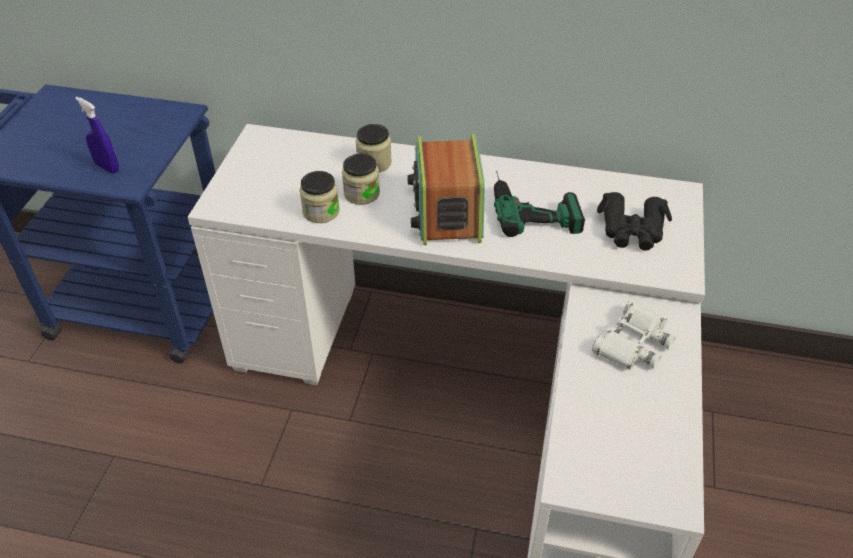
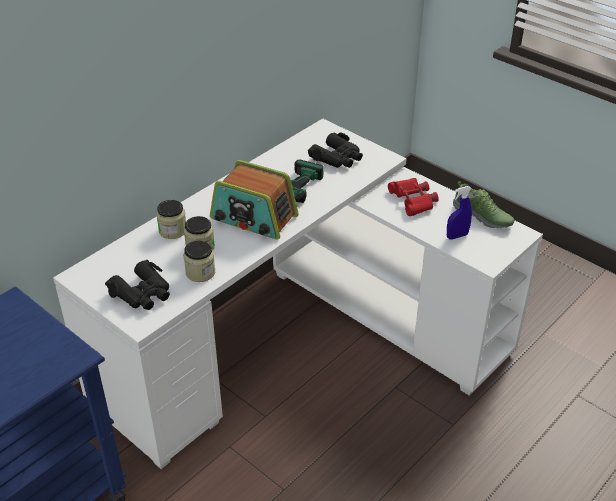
camera: 60 degrees left, 5 degrees down
(107, 168) = (42, 364): blue spray bottle -> blue spray bottle (457, 236)
(261, 187) = (143, 293): none -> black binoculars
(633, 342) = (412, 200): white binoculars -> red binoculars
(672, 436) = (482, 216): none -> shoe

